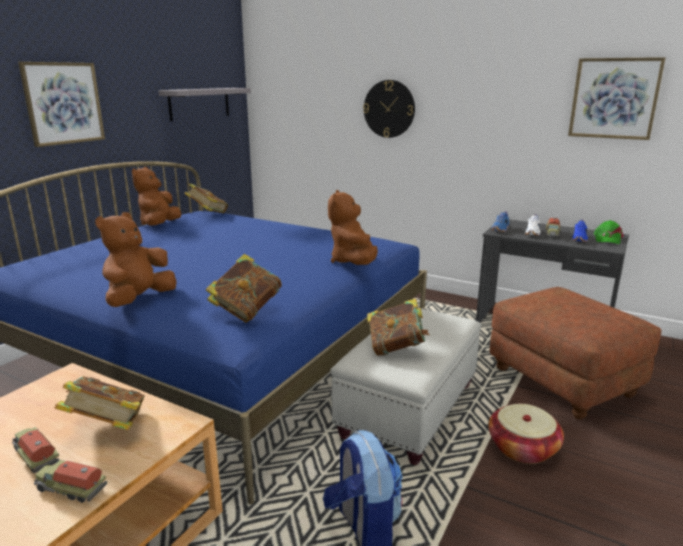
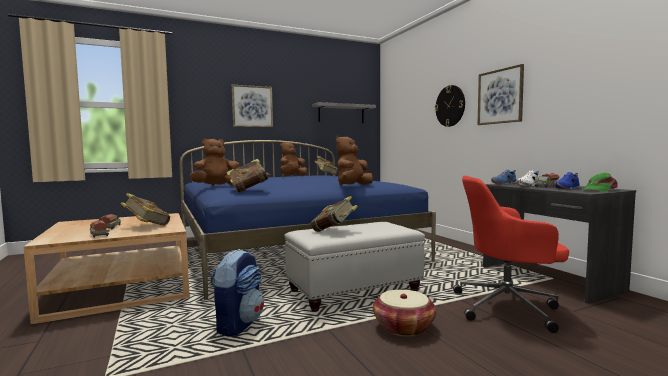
camera: 35 degrees right, 15 degrees down
(561, 381) = (508, 307): brown ottoman -> red office chair
(614, 98) = (609, 64): picture -> picture (500, 96)

